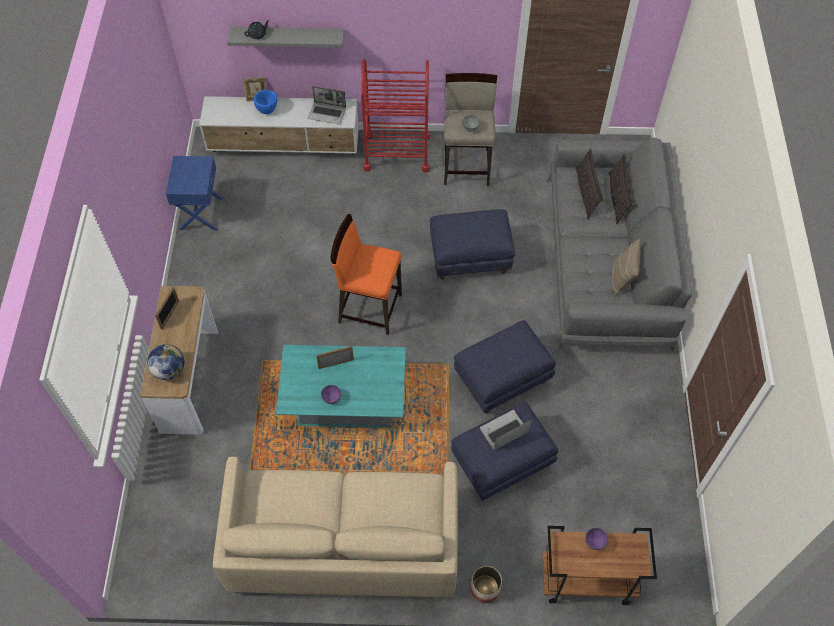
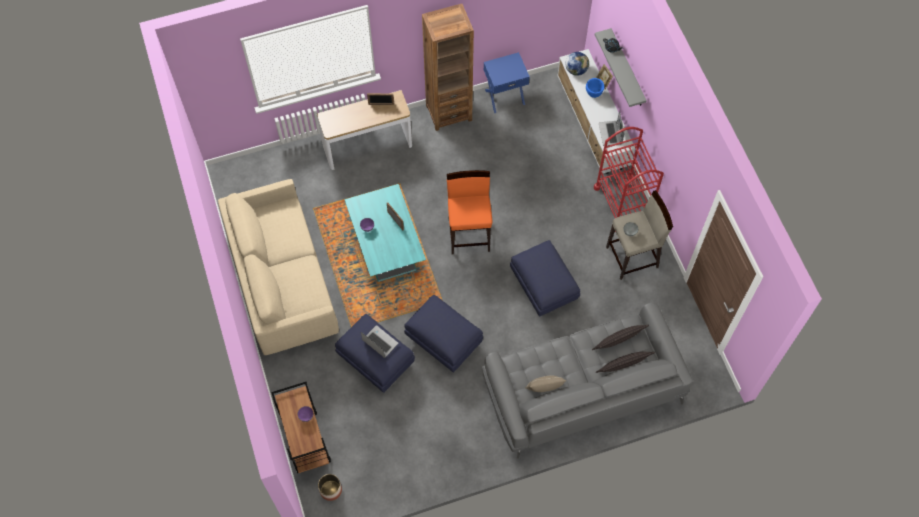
camera: 70 degrees right, 5 degrees up
(169, 370) = (340, 121): globe -> globe (576, 70)
(190, 276) = (448, 113): none -> brown bookcase
(484, 588) = (280, 377): planter -> planter (330, 490)

